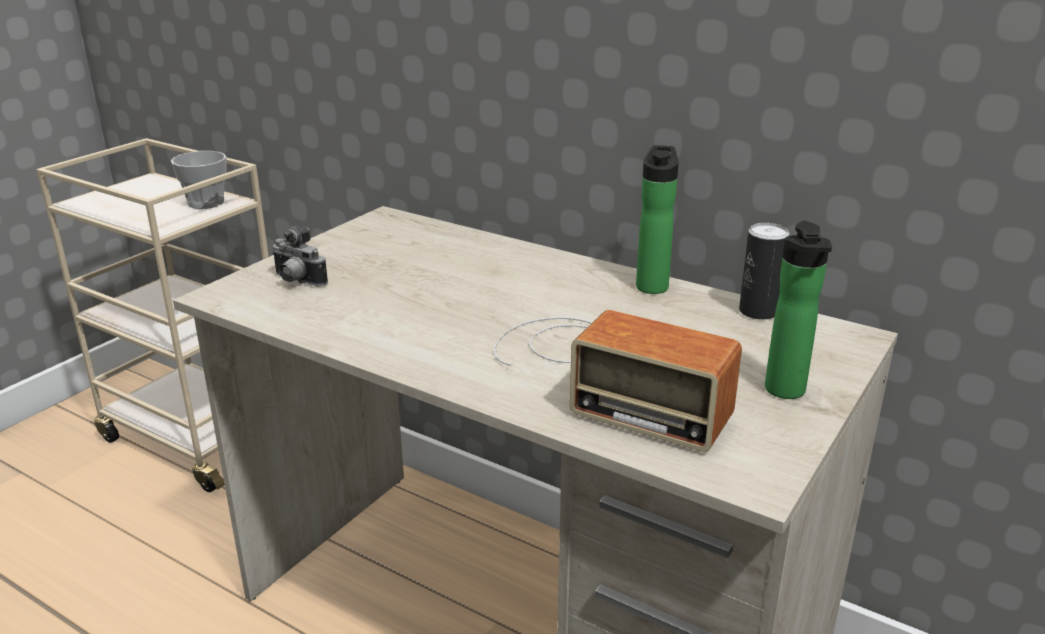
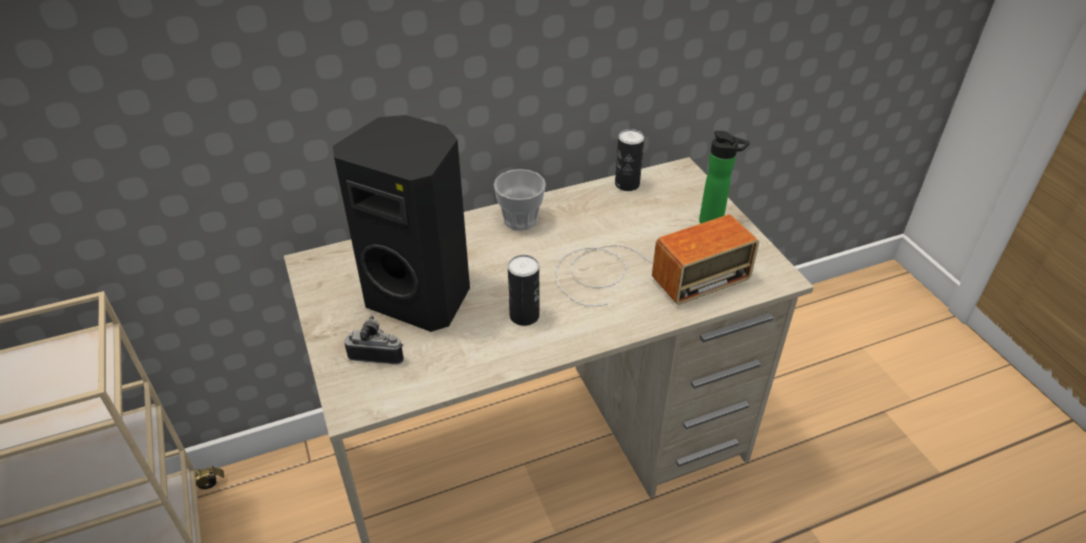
camera: 55 degrees left, 15 degrees up
(206, 202) = (71, 357): cup -> cup (520, 220)
(297, 282) = (377, 354): camera -> camera turned 150 degrees counterclockwise
(400, 272) = (421, 296): none -> black speaker
(434, 329) = (524, 315): none -> can
(652, 285) = (558, 202): bottle -> none

